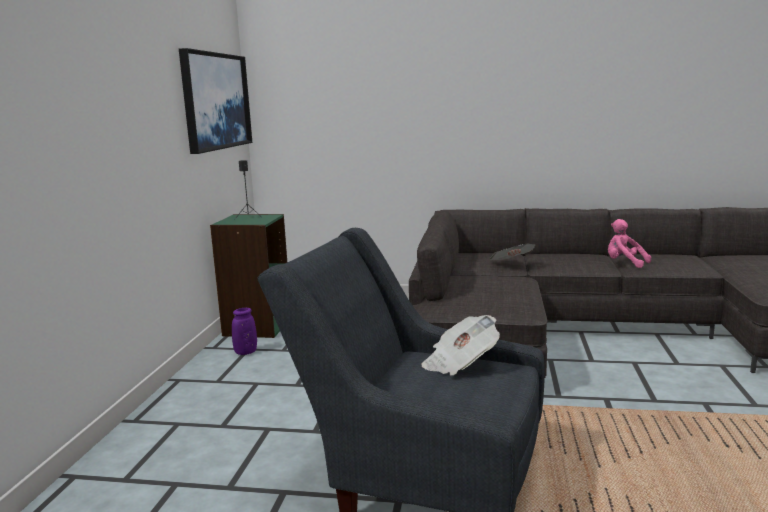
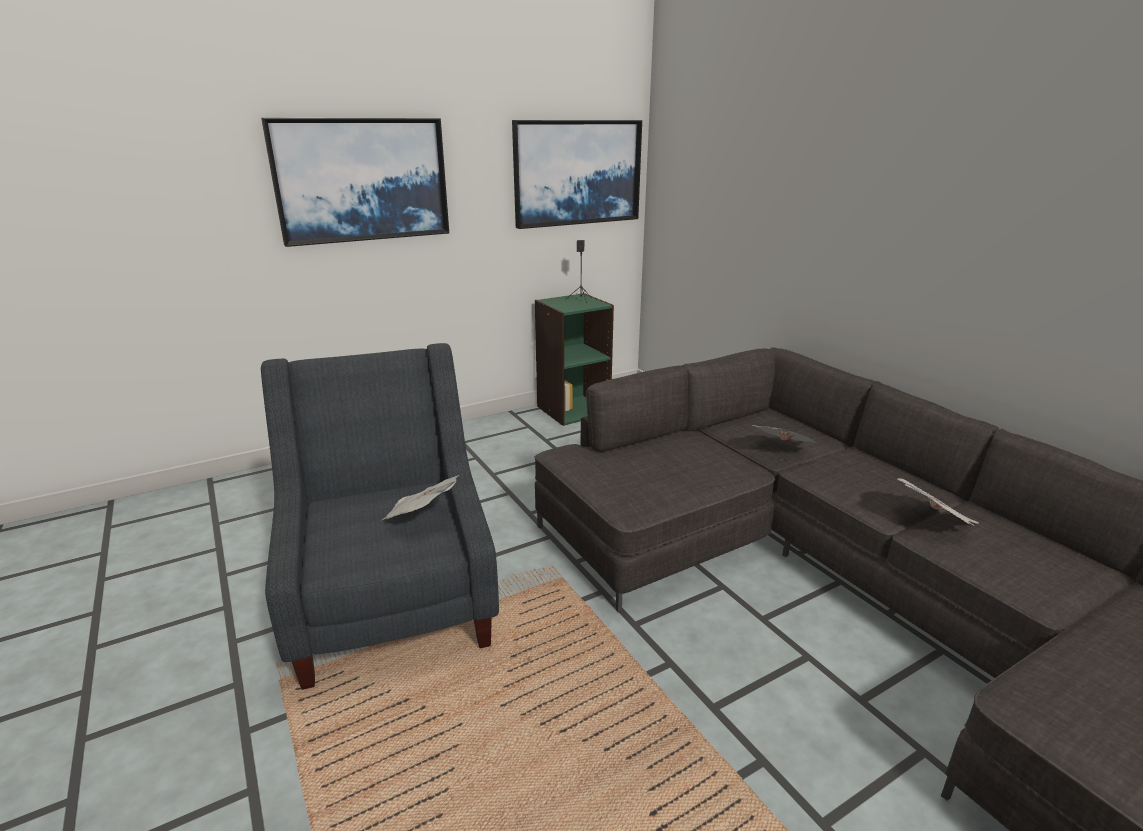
camera: 50 degrees right, 10 degrees up
(91, 103) = (362, 180): none -> picture
(246, 352) = (521, 428): purple vase -> none
(624, 263) = (935, 521): pink plush toy -> newspaper

